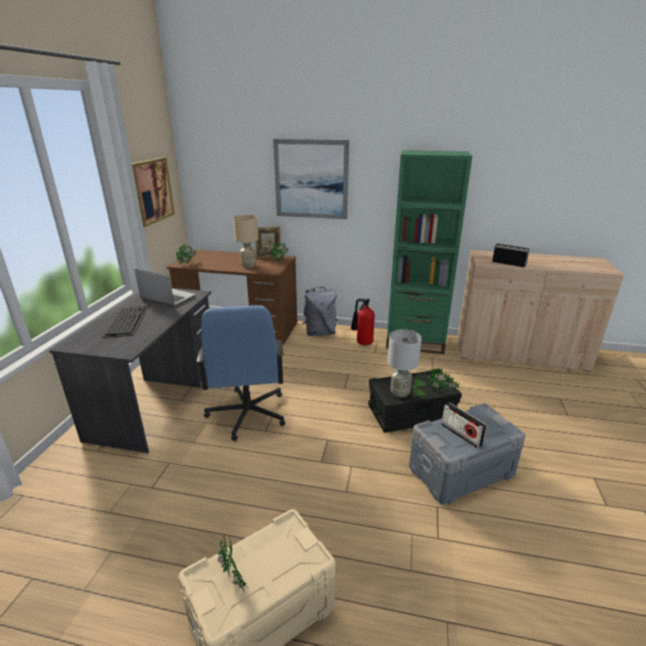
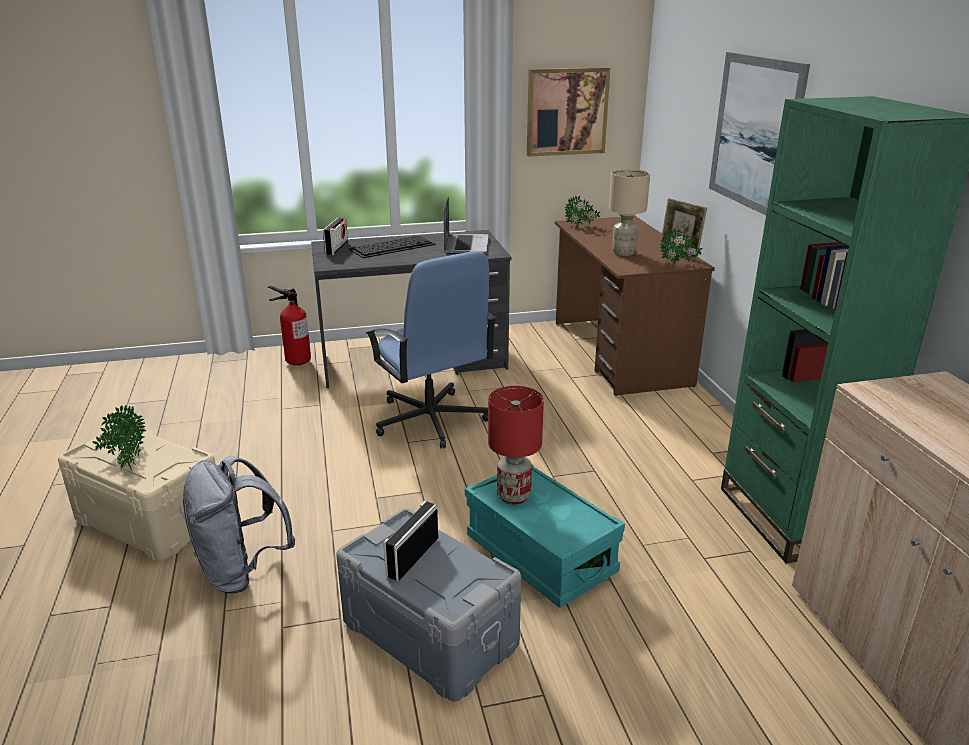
camera: 65 degrees right, 0 degrees up
(247, 414) = (430, 420): blue office chair -> blue office chair turned 90 degrees counterclockwise
(320, 333) = (689, 414): grey backpack -> grey backpack (242, 571)
(362, 343) = (706, 460): fire extinguisher -> fire extinguisher (298, 361)
(399, 392) = (514, 496): grey table lamp -> red table lamp
(411, 414) = (540, 555): black storage box -> turquoise storage box
(441, 391) = (552, 537): potted plant -> potted plant (130, 467)
(508, 264) = (915, 419): radio -> radio (336, 248)

